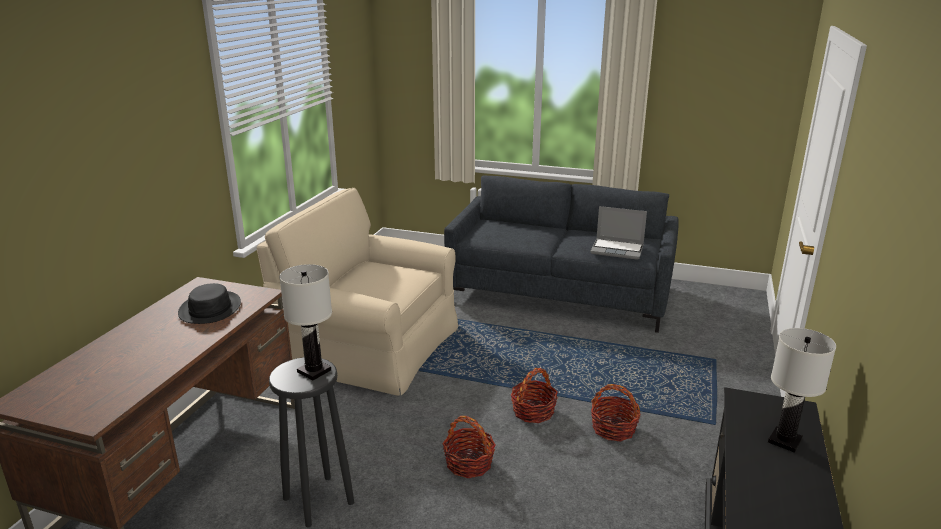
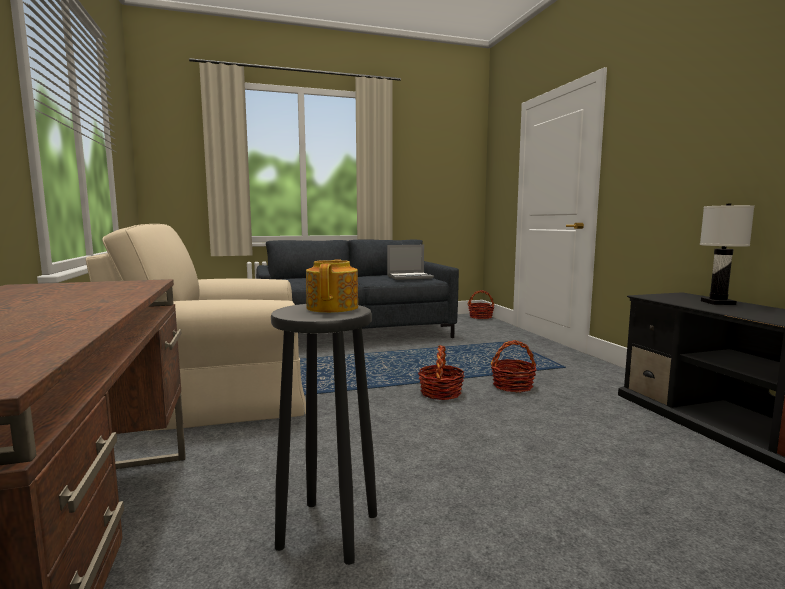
camera: 35 degrees left, 15 degrees down
(210, 309) = (78, 292): black hat -> none
(314, 371) = (333, 307): white table lamp -> teapot
(469, 463) = (444, 439): basket -> basket (480, 317)

